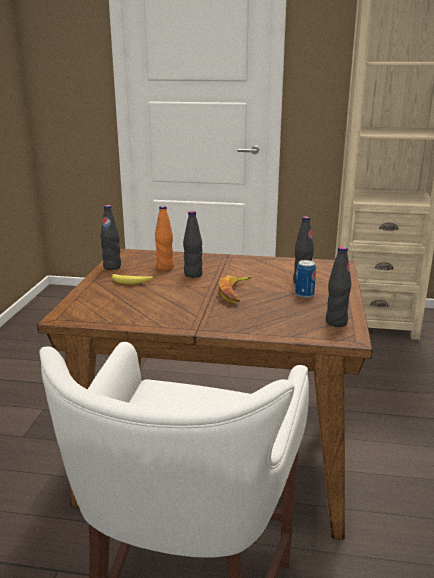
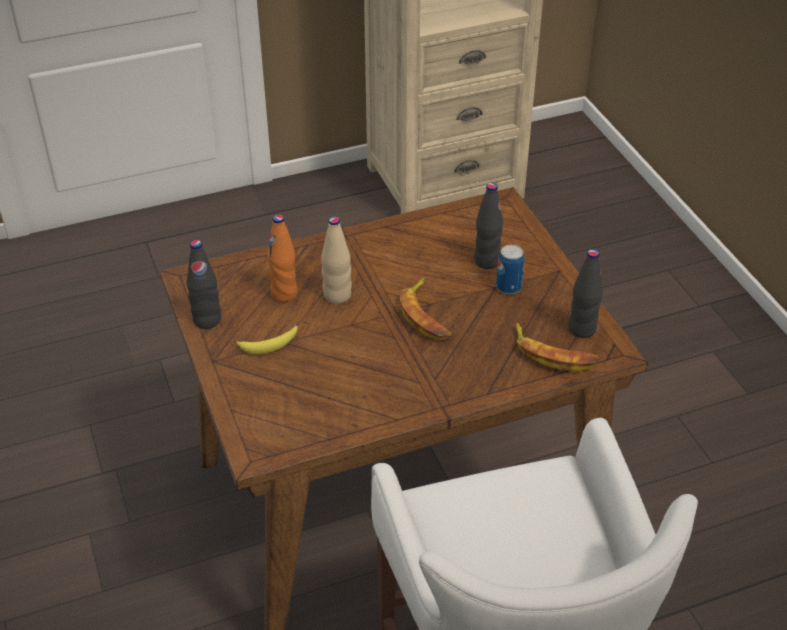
camera: 30 degrees left, 20 degrees up
(193, 274) = (337, 296): black bottle -> beige bottle
(301, 327) = (553, 354): none -> banana

